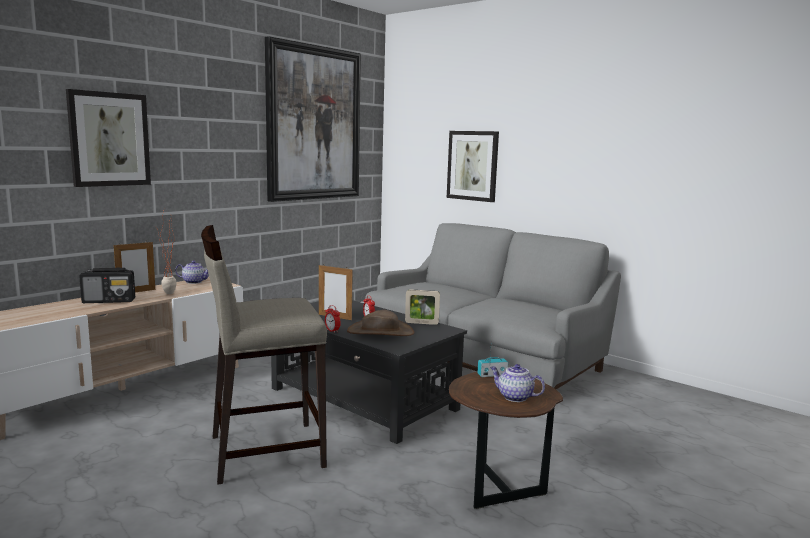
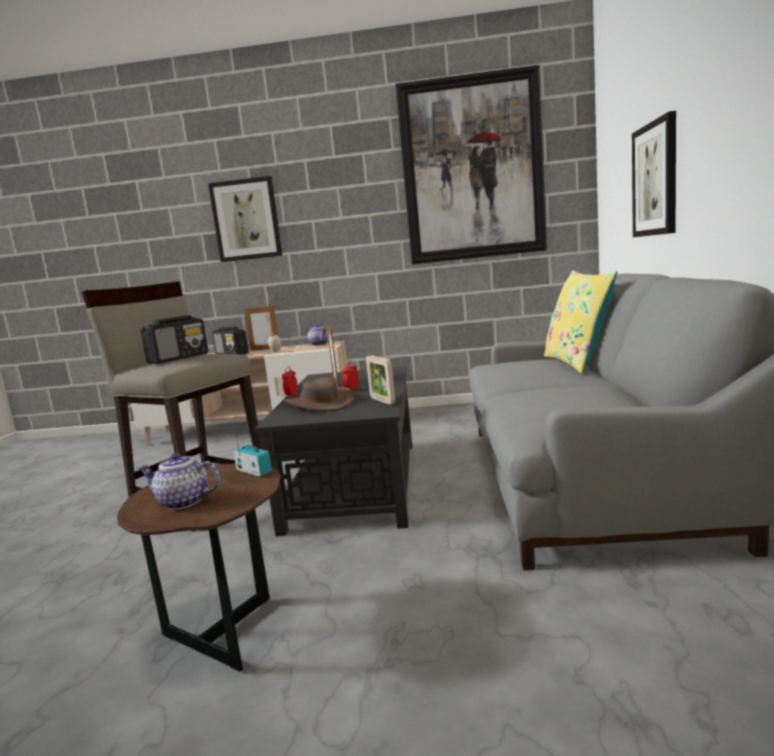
camera: 55 degrees right, 0 degrees up
(270, 307) = (179, 358): none -> radio
(448, 284) = (578, 362): none -> yellow pillow
(514, 397) = (182, 502): teapot -> teapot turned 75 degrees counterclockwise

